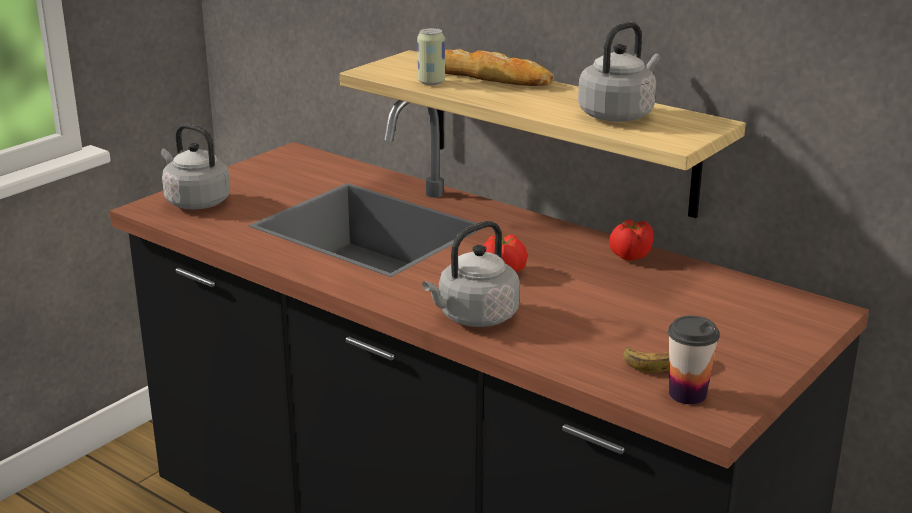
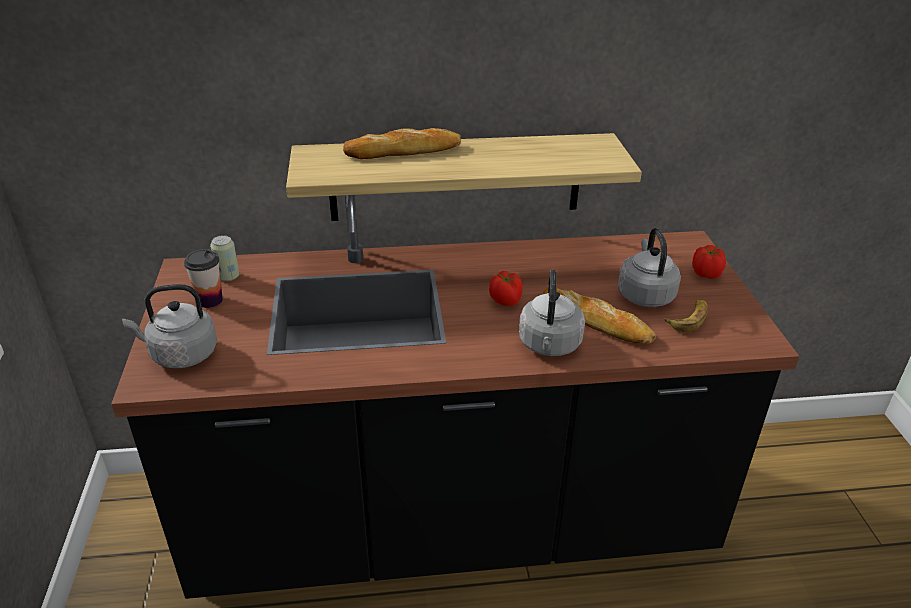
camera: 45 degrees left, 10 degrees up
(431, 82) = (375, 170): can -> can (228, 276)
(558, 322) = (595, 321): none -> bread
(618, 114) = (545, 153): grey kettle -> grey kettle (645, 294)
(630, 256) = (549, 252): tomato -> tomato (705, 274)
(687, 394) = (730, 333): cup -> cup (210, 300)

